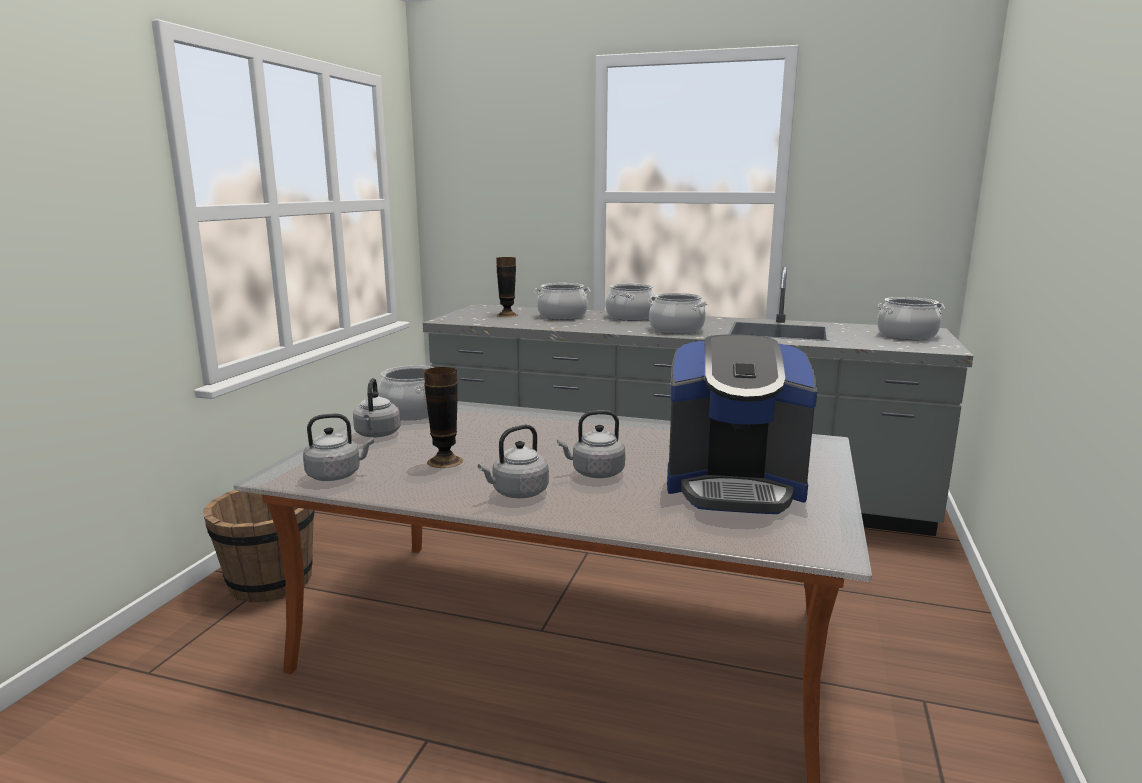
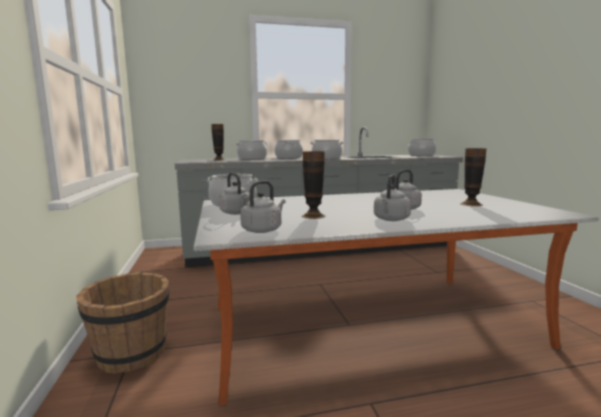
camera: 30 degrees left, 5 degrees down
(734, 486) = (471, 204): coffee machine -> vase

